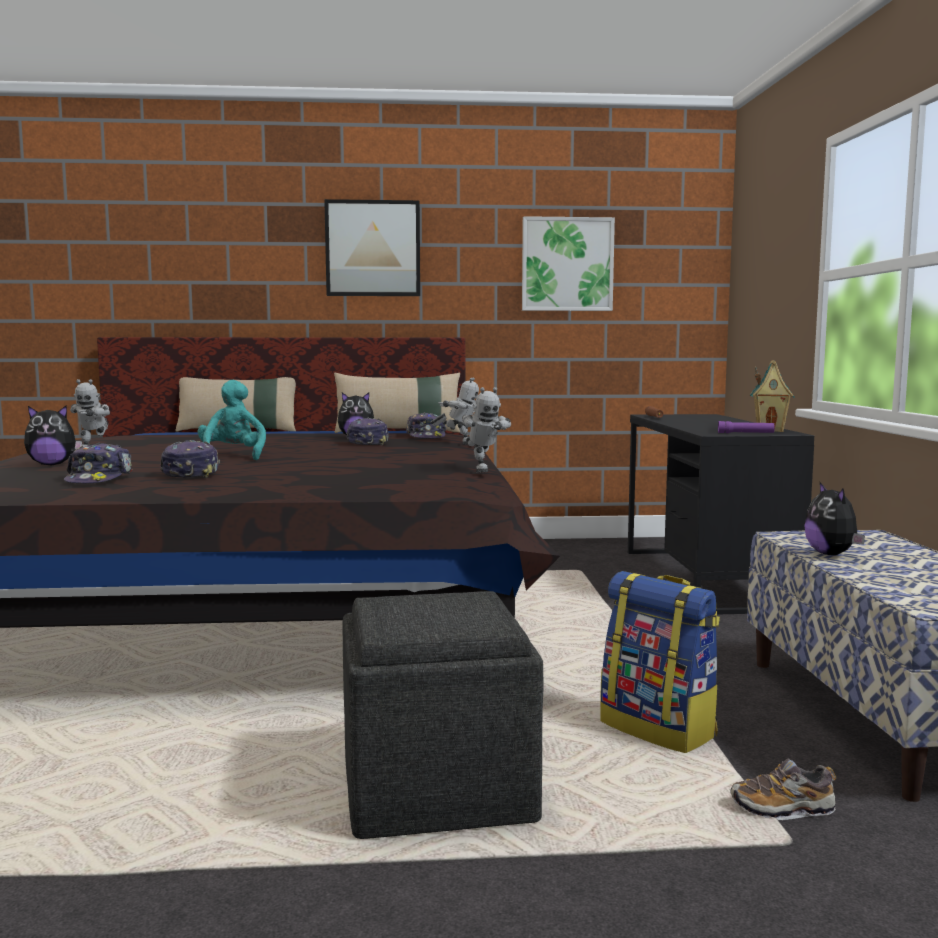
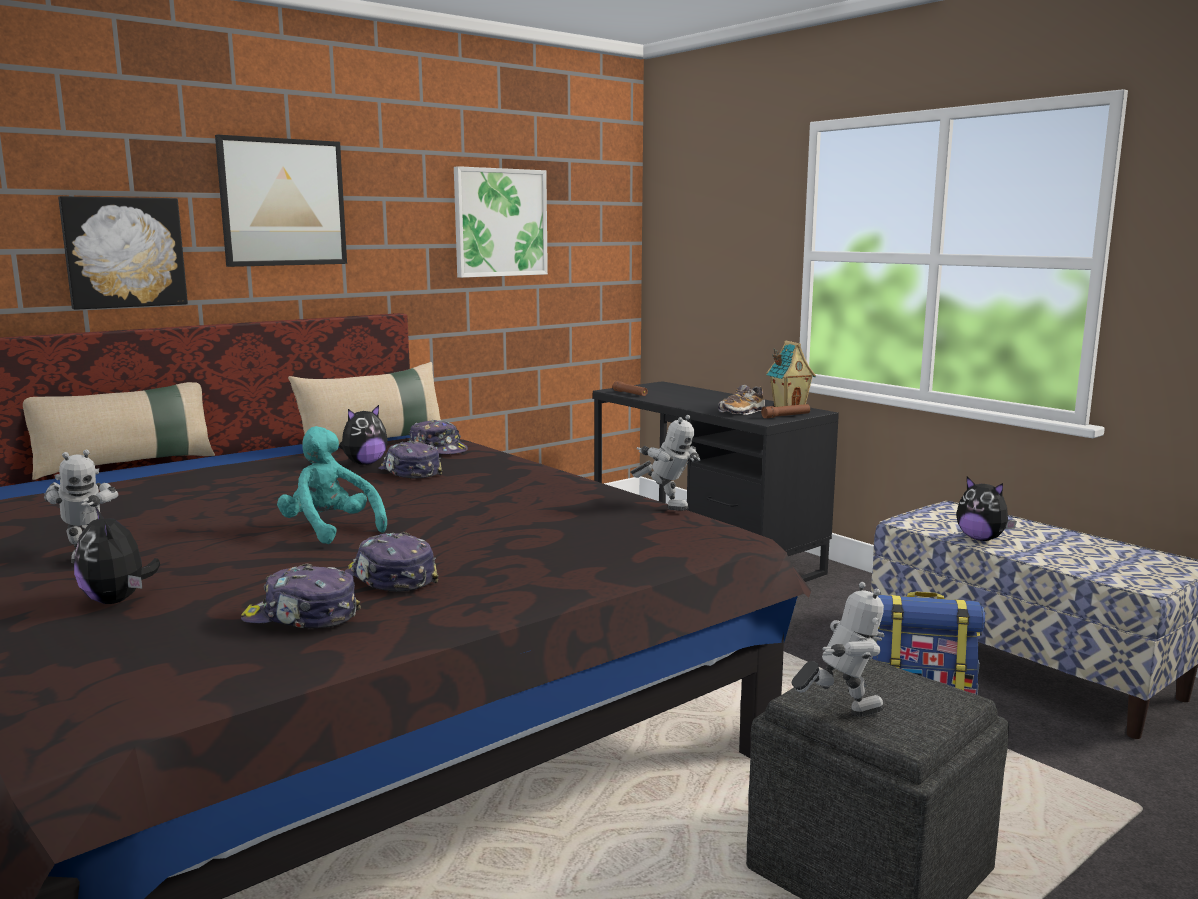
camera: 35 degrees left, 5 degrees up
(52, 465) = (118, 600): plush toy -> plush toy turned 105 degrees clockwise
(99, 479) = (301, 617): cap -> cap turned 135 degrees clockwise
(256, 284) = (124, 252): none -> picture
(459, 443) = (504, 457): toy robot -> toy robot (840, 713)
(745, 433) = (786, 416): purple flashlight -> brown flashlight
(782, 809) = (1093, 778): shoe -> shoe (741, 412)

